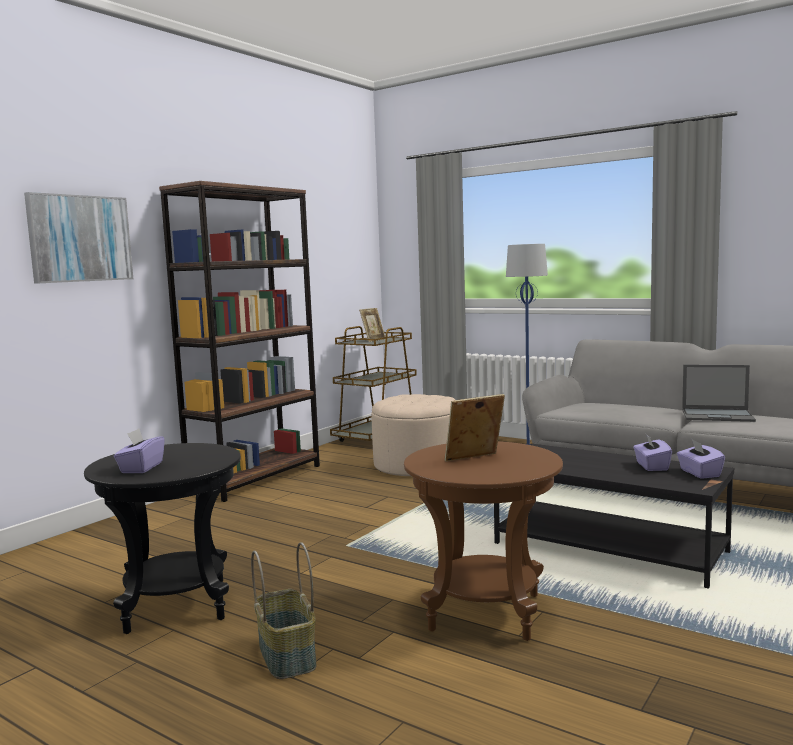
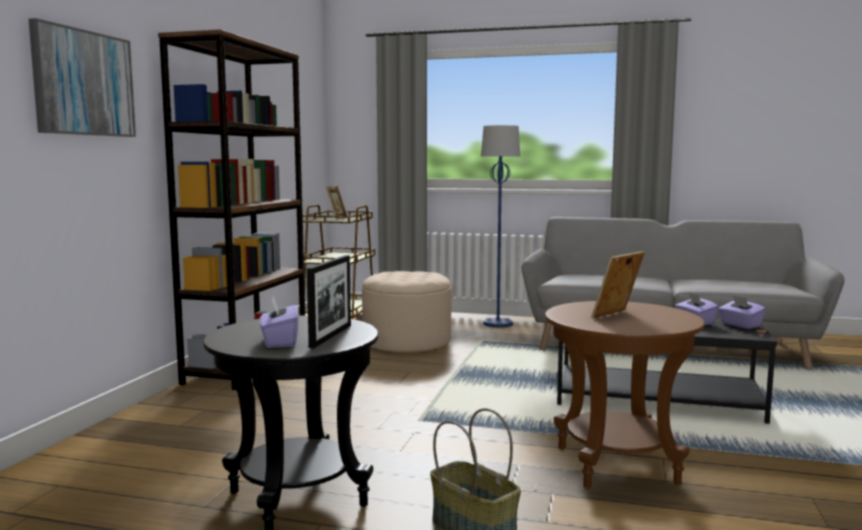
camera: 20 degrees left, 0 degrees up
(188, 465) = (331, 336): none -> picture frame
(718, 415) = (694, 280): laptop -> none

